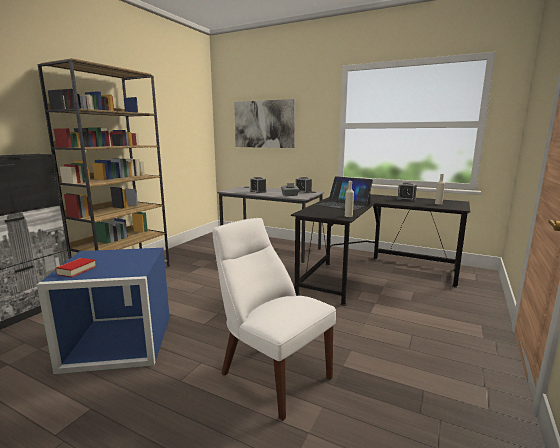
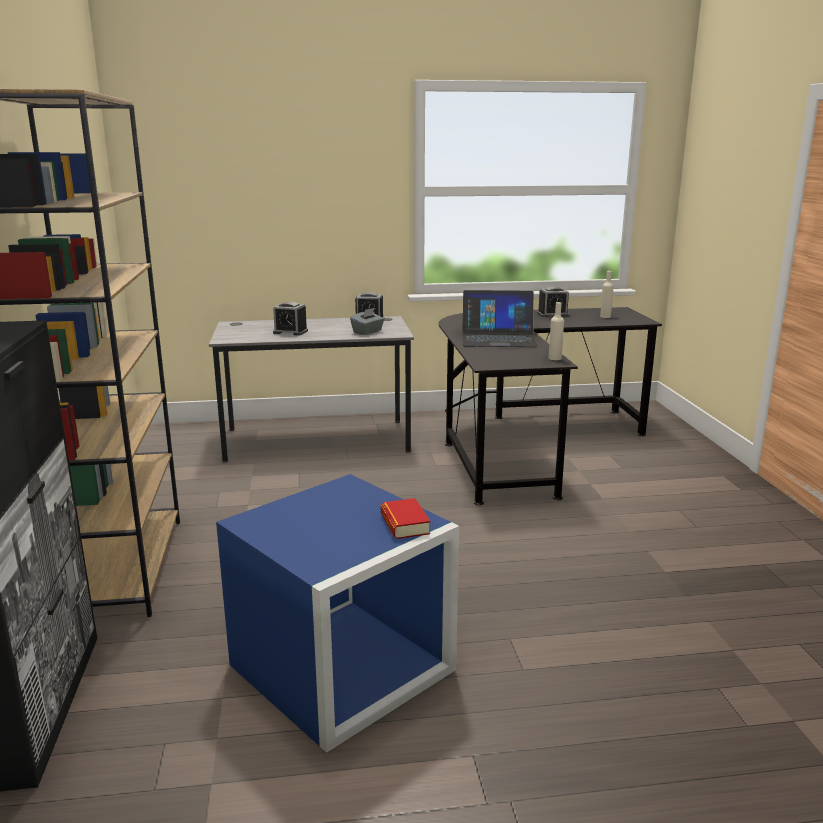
camera: 35 degrees left, 5 degrees up
(76, 270) = (320, 550): book -> book (404, 524)
(264, 124) = (250, 187): picture -> none
(271, 373) = (611, 612): white chair -> none

